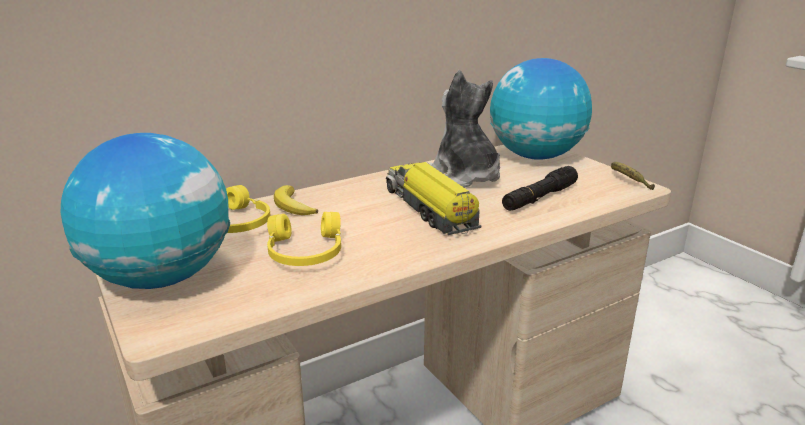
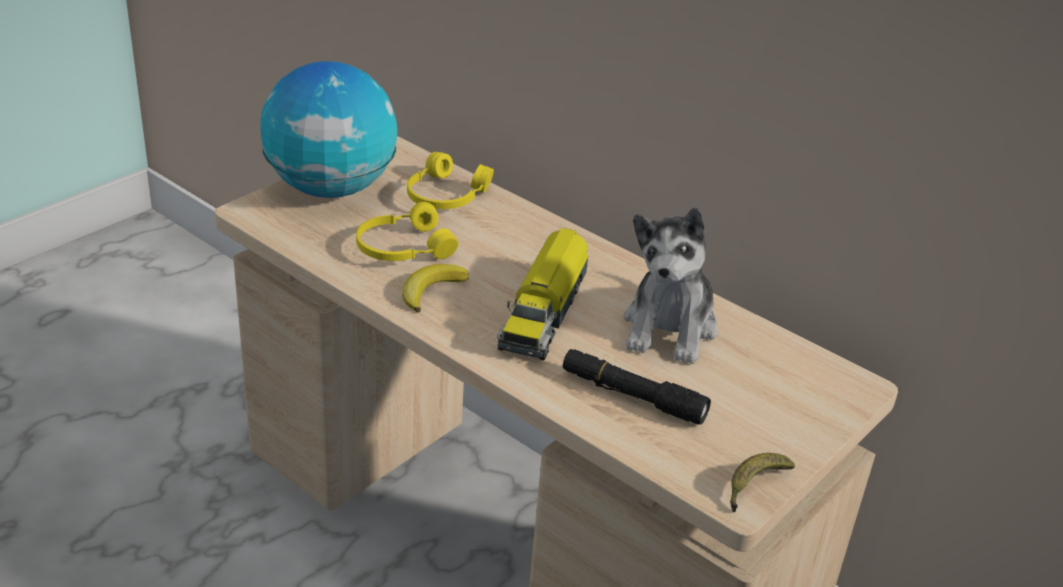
camera: 70 degrees right, 10 degrees up
(292, 206) = (506, 220): banana -> banana (431, 290)
(430, 210) = (544, 311): toy truck -> toy truck turned 150 degrees clockwise
(465, 176) = (670, 328): plush toy -> plush toy turned 150 degrees clockwise
(535, 156) = (801, 389): globe -> none

